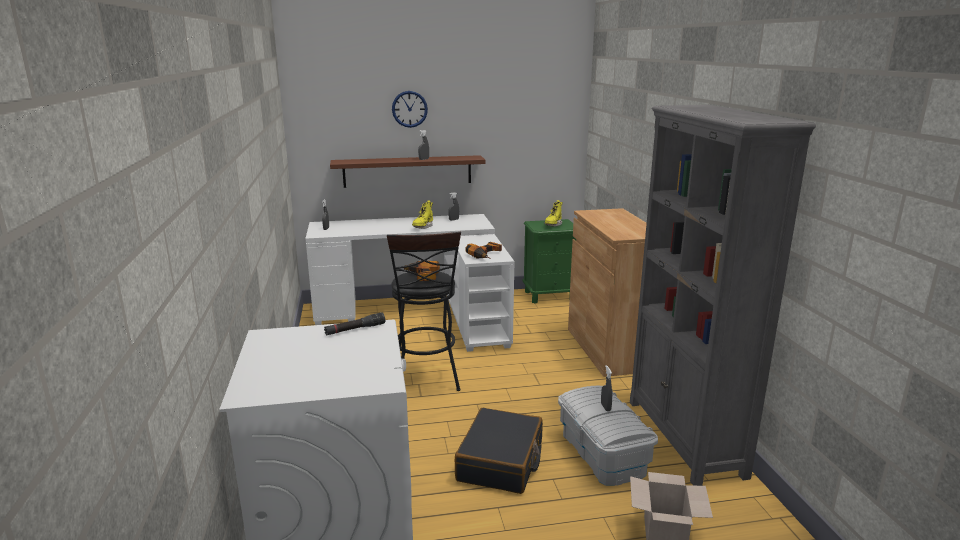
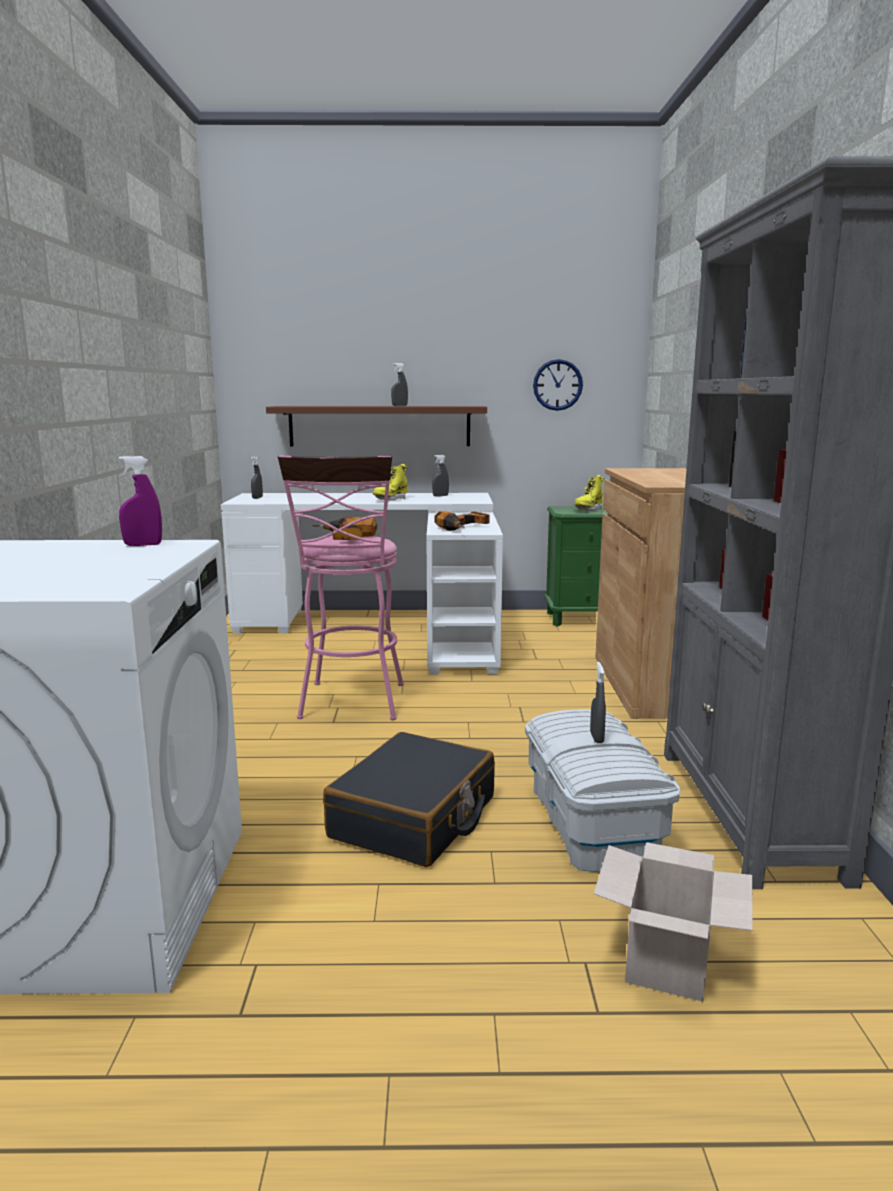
camera: 10 degrees right, 5 degrees down
(355, 329) = (143, 545): black flashlight -> purple spray bottle
(409, 109) = (384, 336): wall clock -> wall clock (557, 385)
(427, 381) = (352, 705): black stool -> pink stool

